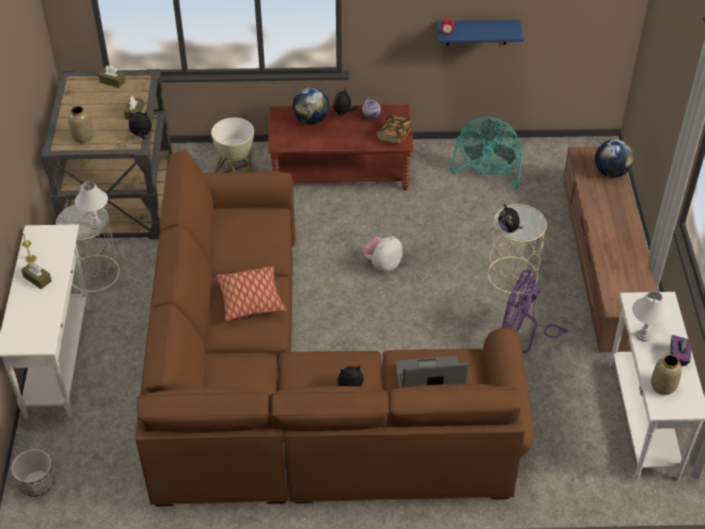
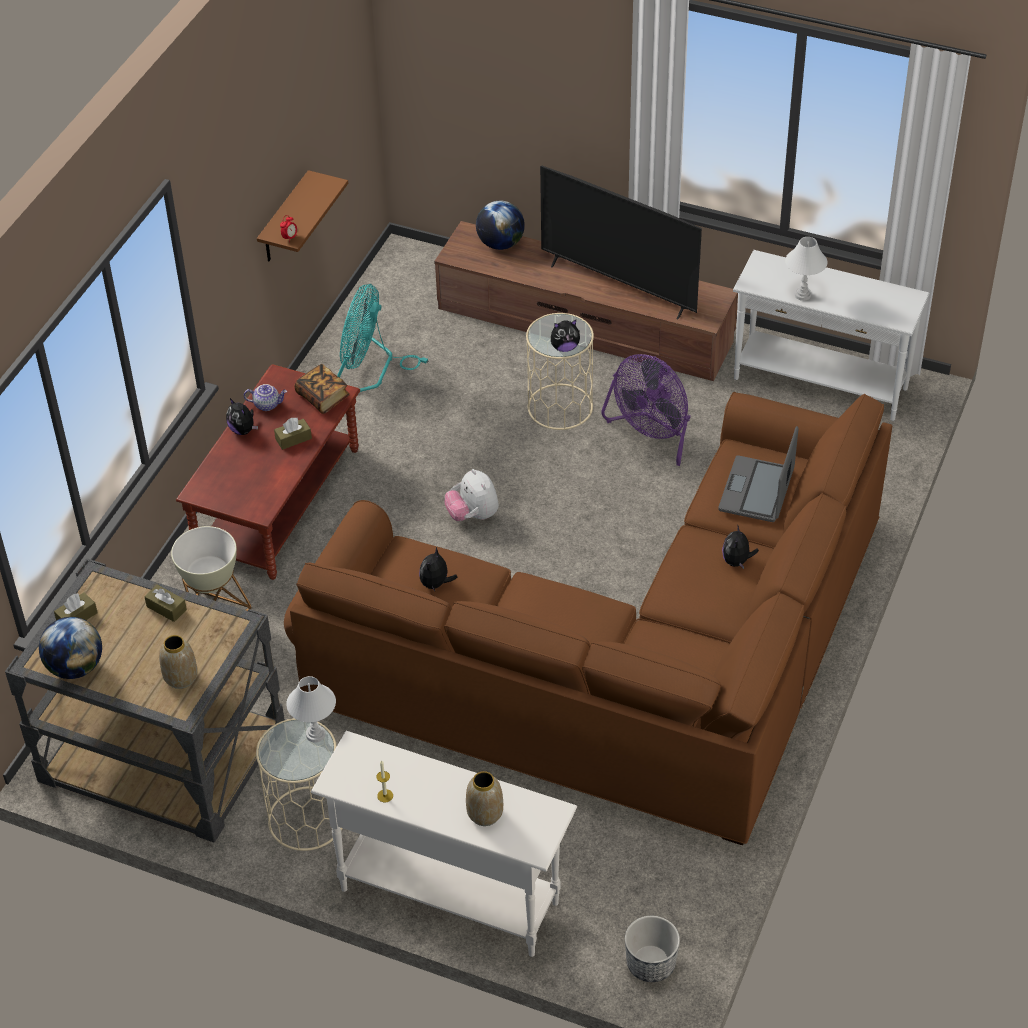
camera: 65 degrees left, 0 degrees up
(37, 279) = (429, 796): brown tissue box -> brown tissue box (293, 439)
(141, 135) = (221, 612): plush toy -> plush toy (436, 584)
(251, 299) = (546, 611): pillow -> none
(311, 120) = (235, 465): globe -> globe (75, 667)
(477, 32) = (284, 219): blue shelf -> brown shelf
(485, 171) = (373, 367): turquoise fan -> turquoise fan turned 150 degrees clockwise
(615, 247) = (619, 286): none -> television
(662, 386) = (875, 308): vase -> vase (484, 814)
(678, 356) = (842, 282): purple tissue box -> none

